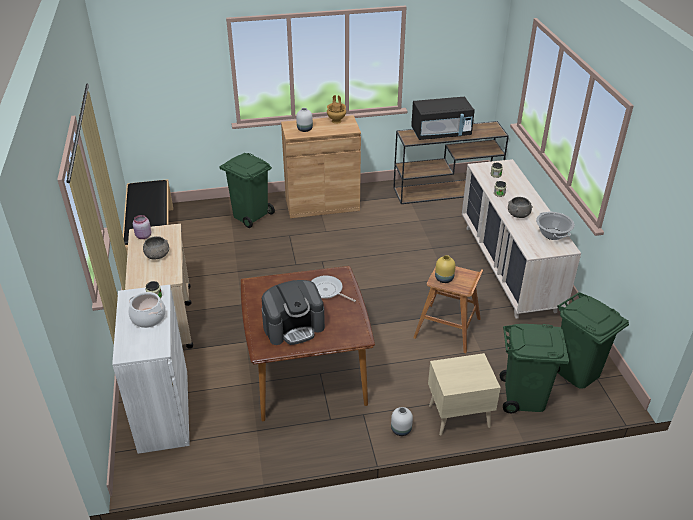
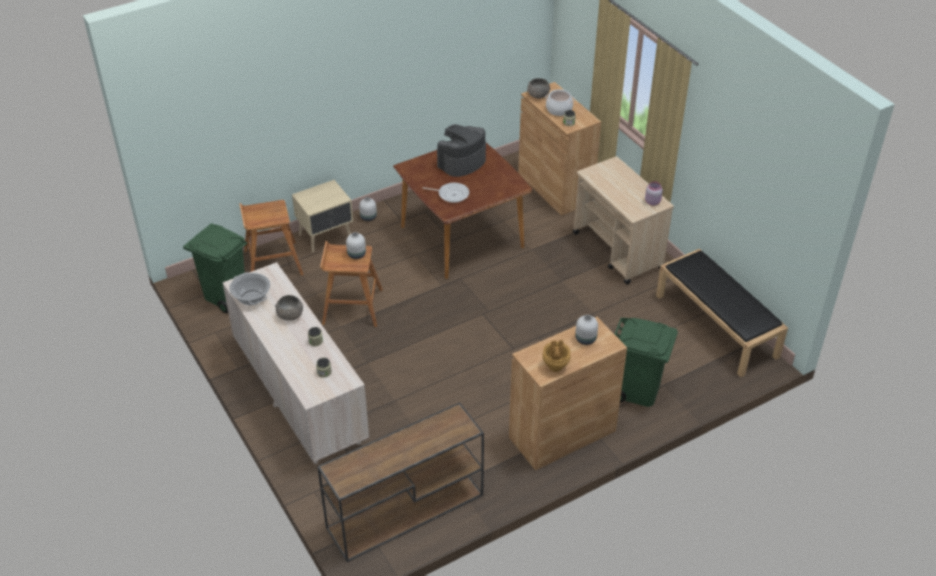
camera: 160 degrees right, 5 degrees up
(157, 255) = (620, 187): grey bowl -> grey bowl (538, 95)
(163, 410) = (555, 188): white cabinet -> brown cabinet
(441, 133) = (417, 442): black microwave -> none
(444, 278) = (356, 255): yellow vase -> white vase
(524, 398) = (272, 262): green trash can -> brown stool

